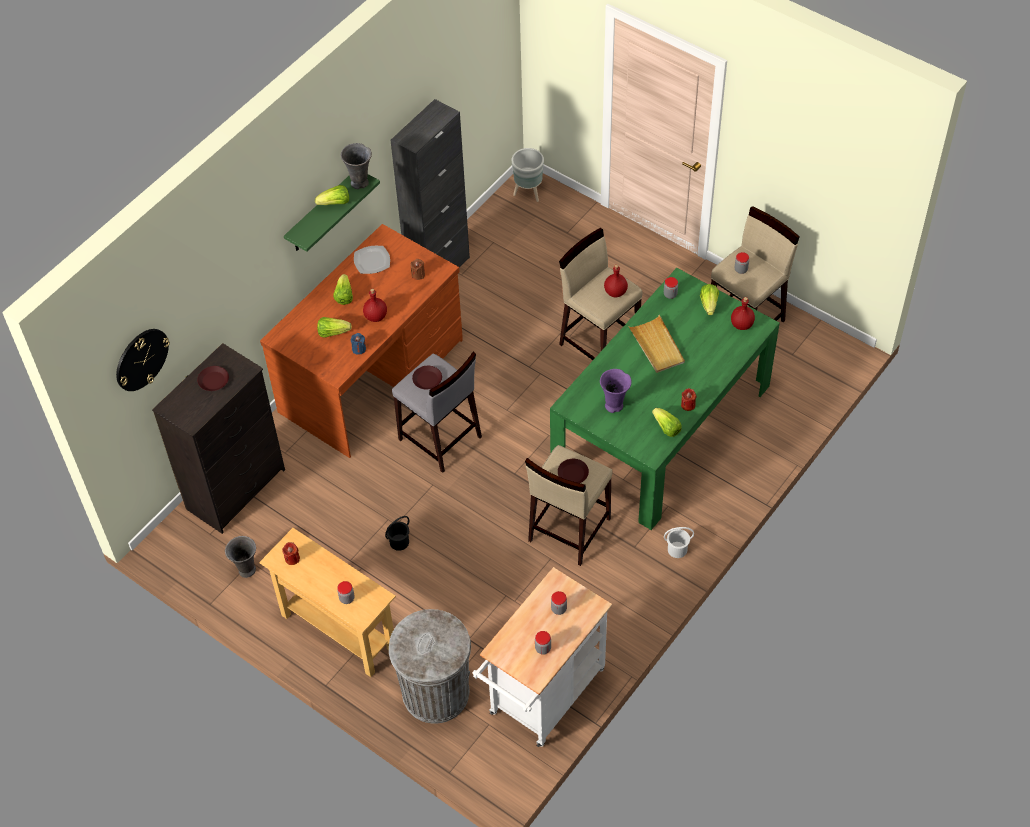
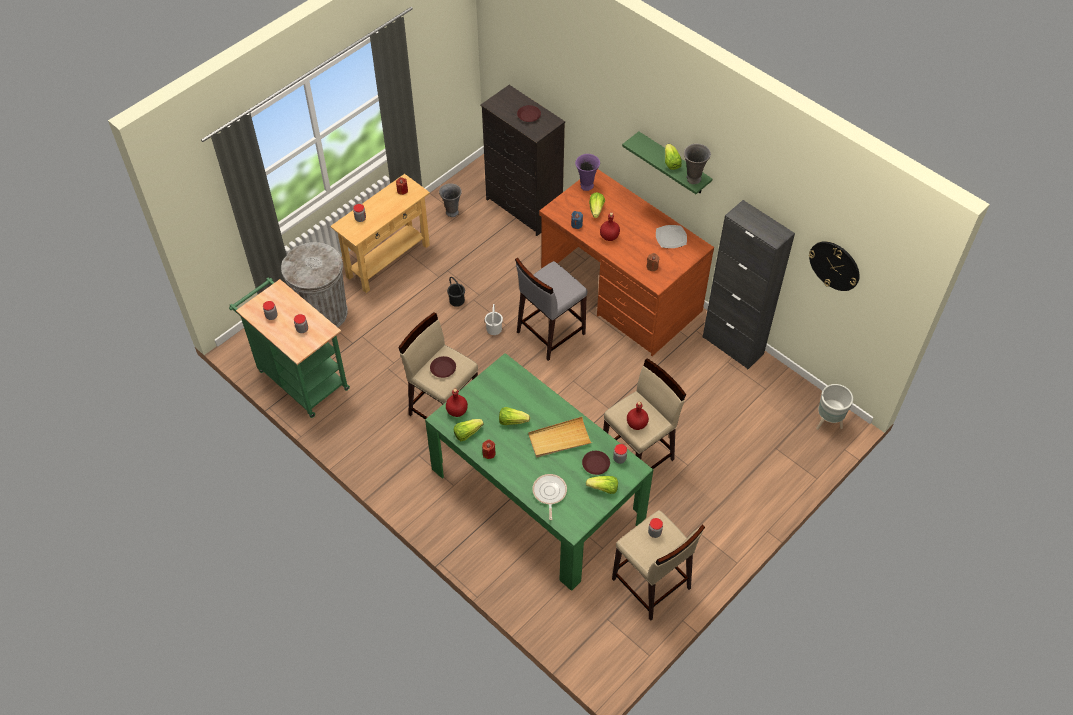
camera: 95 degrees right, 0 degrees up
(141, 359) = (520, 49): wall clock -> wall clock (834, 265)
(344, 296) = (634, 218): lettuce -> lettuce (512, 421)
(427, 380) = (556, 281): brown plate -> brown plate (595, 464)
(543, 698) = (299, 377): white cart -> green cart
(614, 406) = (498, 398): purple vase -> purple vase (586, 186)
(677, 550) = (408, 486): white bucket -> white bucket (493, 329)
(725, 348) = (549, 493): none -> frying pan
(742, 325) = (574, 512): red bottle -> red bottle (456, 411)

